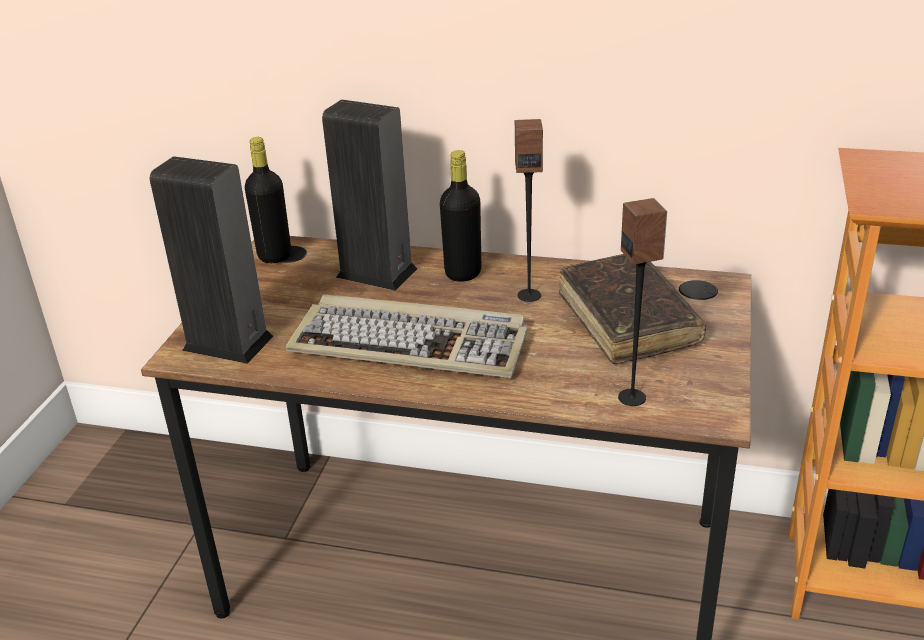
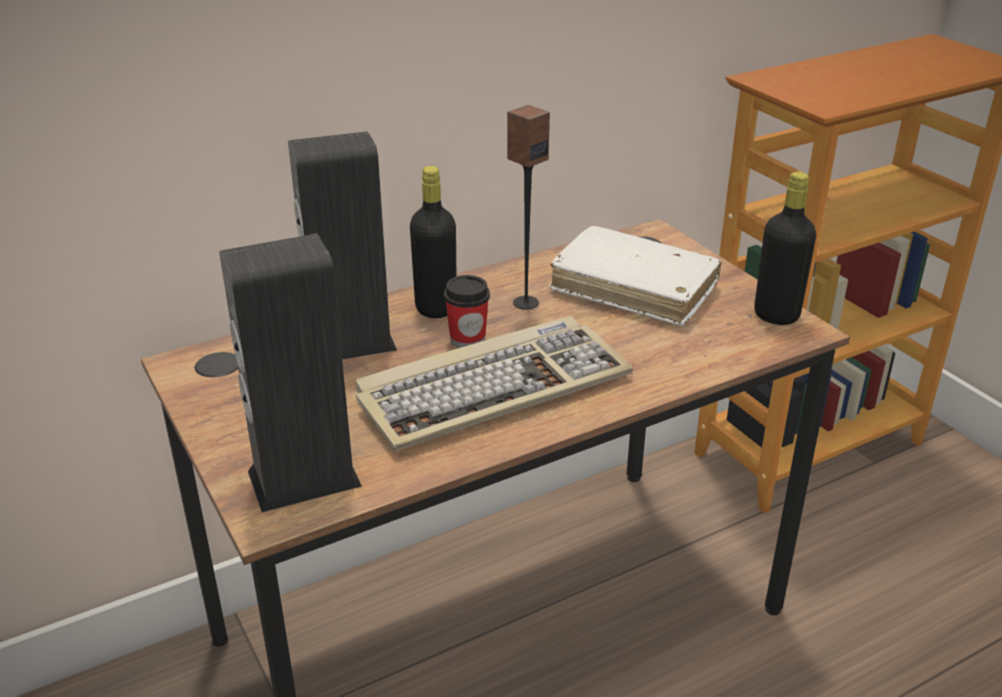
camera: 45 degrees left, 0 degrees up
(274, 255) = (205, 372): black bottle -> black bottle (776, 315)
(448, 303) = (467, 340): none -> cup
(627, 320) = (634, 289): brown book -> white book
(632, 397) = (733, 344): speaker -> none

